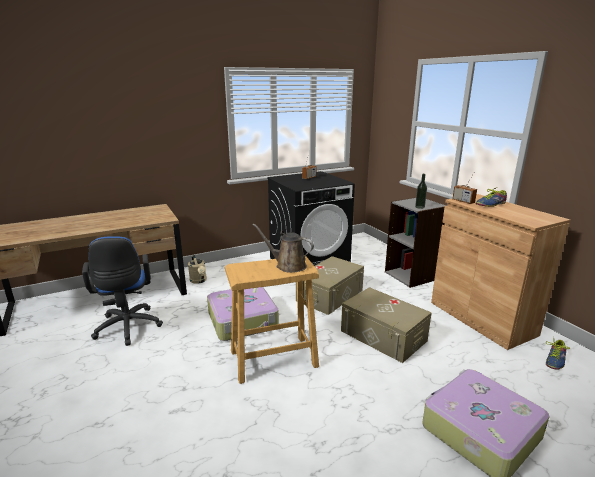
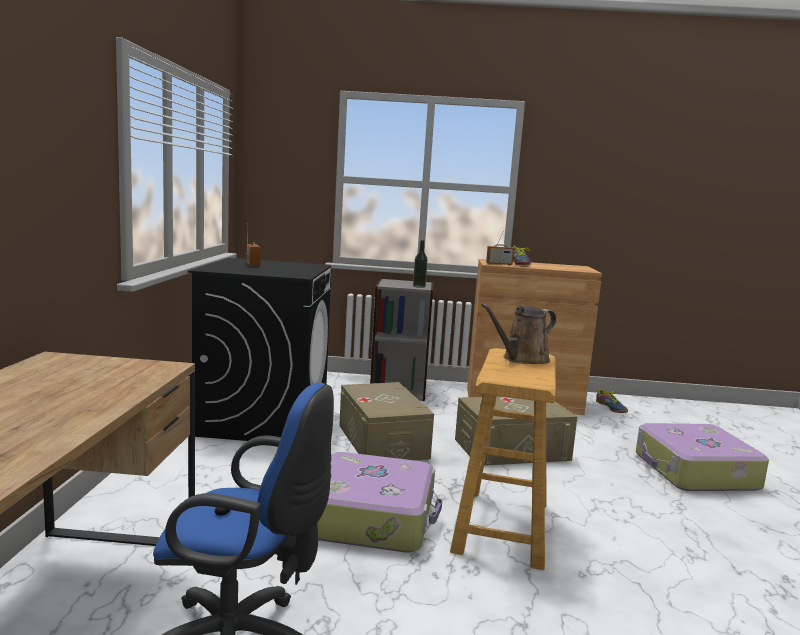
camera: 60 degrees left, 10 degrees down
(199, 281) = (160, 516): beige watering can -> none

